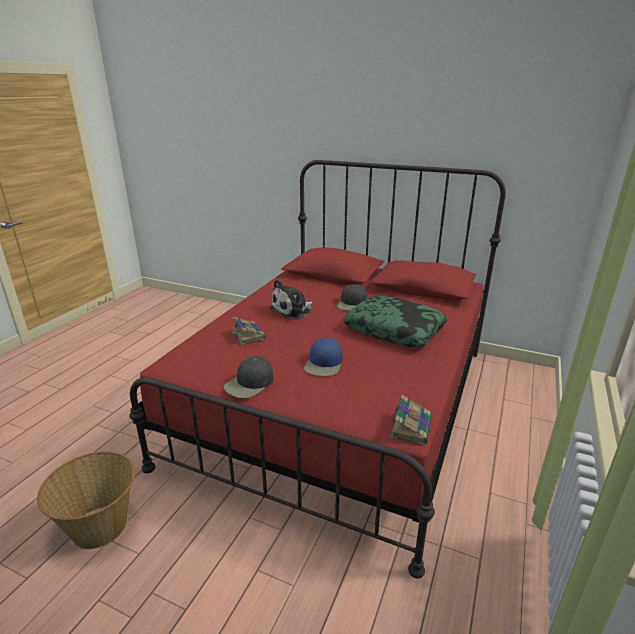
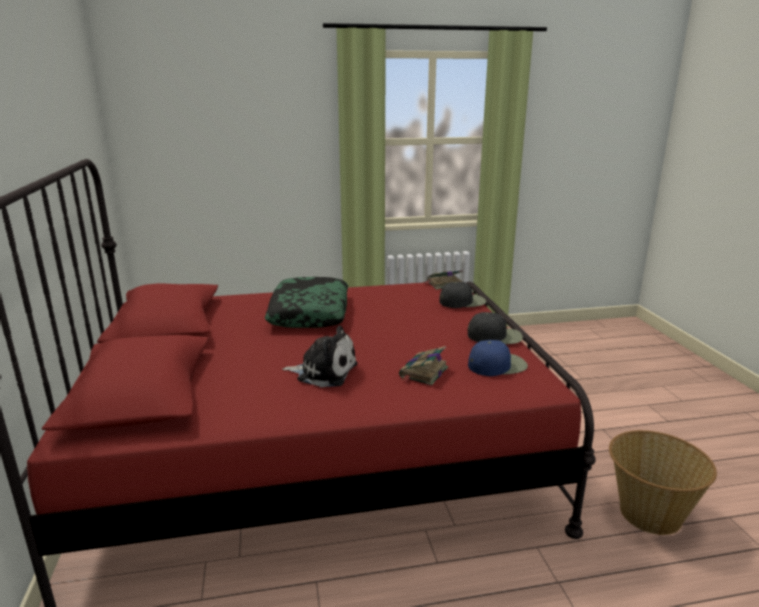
camera: 125 degrees left, 5 degrees down
(324, 364) = (416, 322): blue cap -> blue cap (497, 365)
(352, 304) = (263, 345): black cap -> black cap (462, 301)

